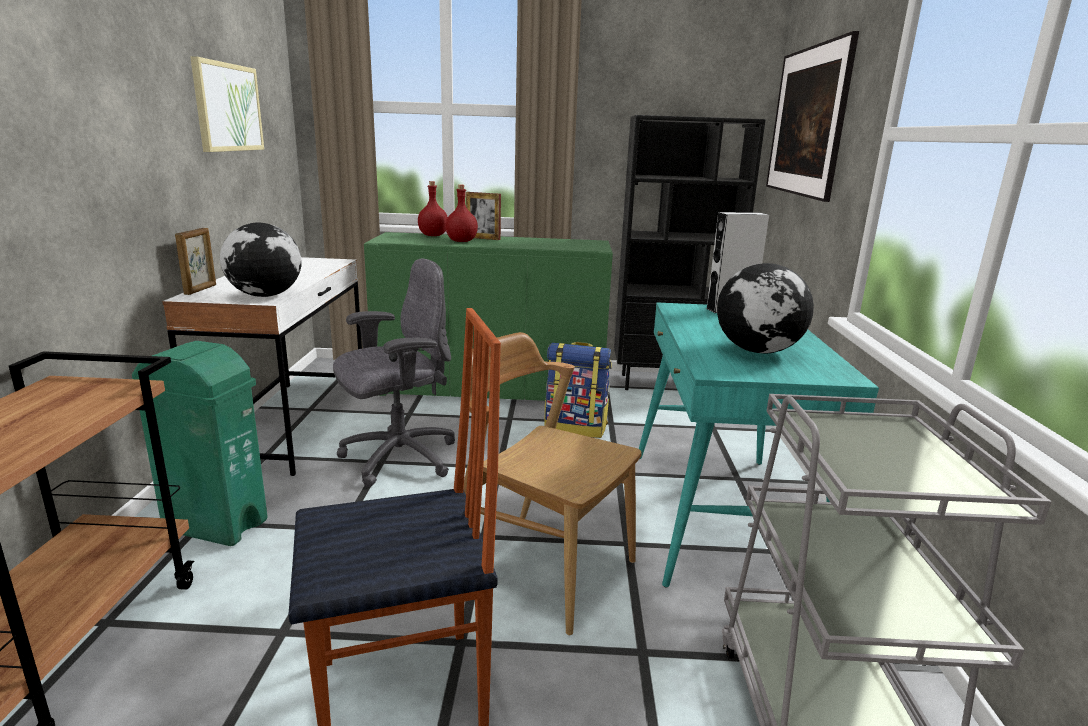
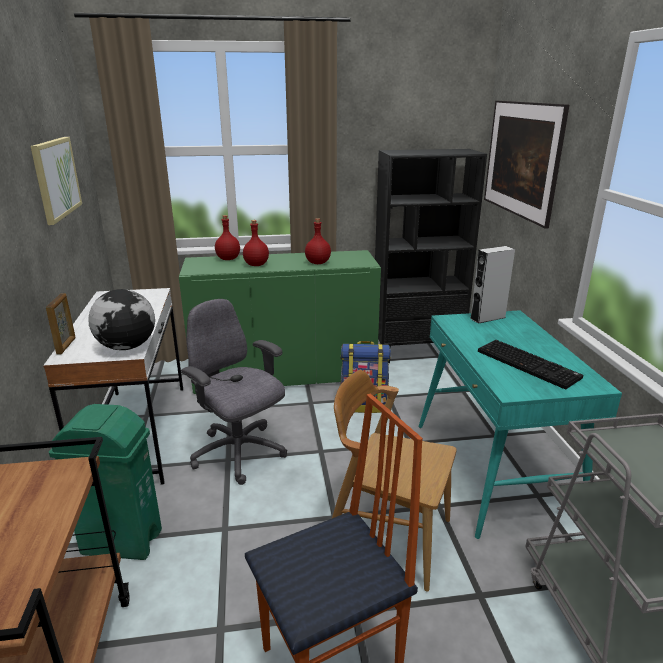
camera: 10 degrees left, 5 degrees up
(398, 458) = (239, 454): grey office chair -> grey office chair turned 90 degrees counterclockwise
(483, 238) = (270, 258): picture frame -> none
(537, 245) = (318, 263): none -> red bottle
(759, 351) = (529, 364): globe -> keyboard

